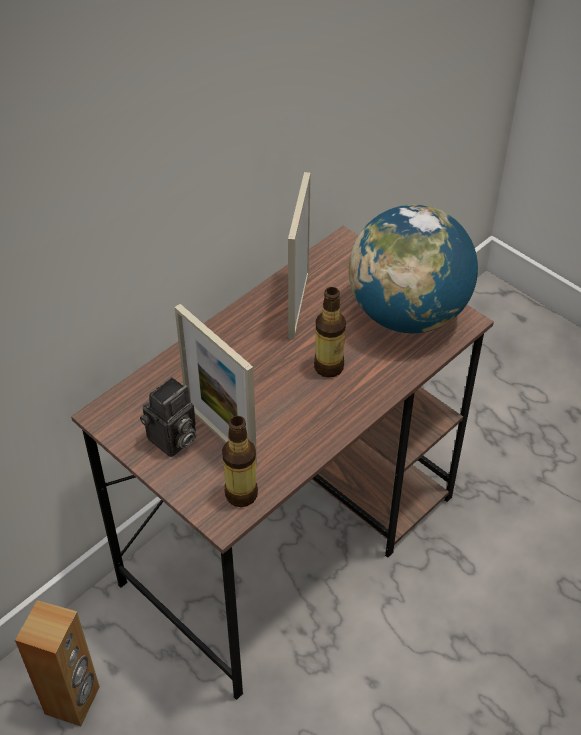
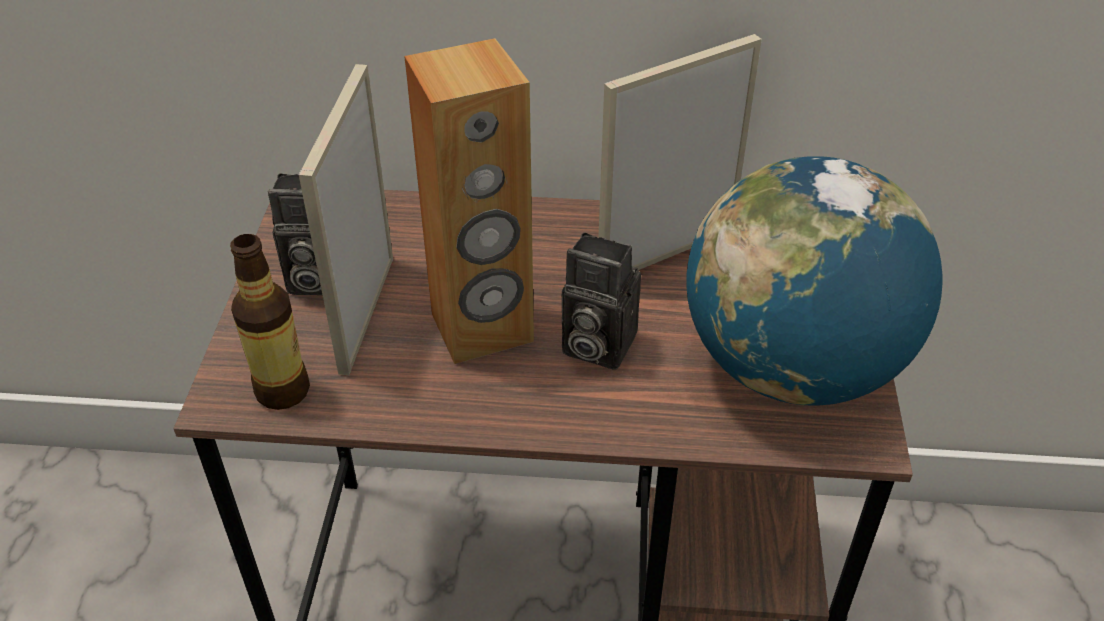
camera: 50 degrees right, 5 degrees down
(73, 700) = (175, 547): brown speaker -> brown speaker (482, 328)
(329, 367) = (593, 345): bottle -> camera

